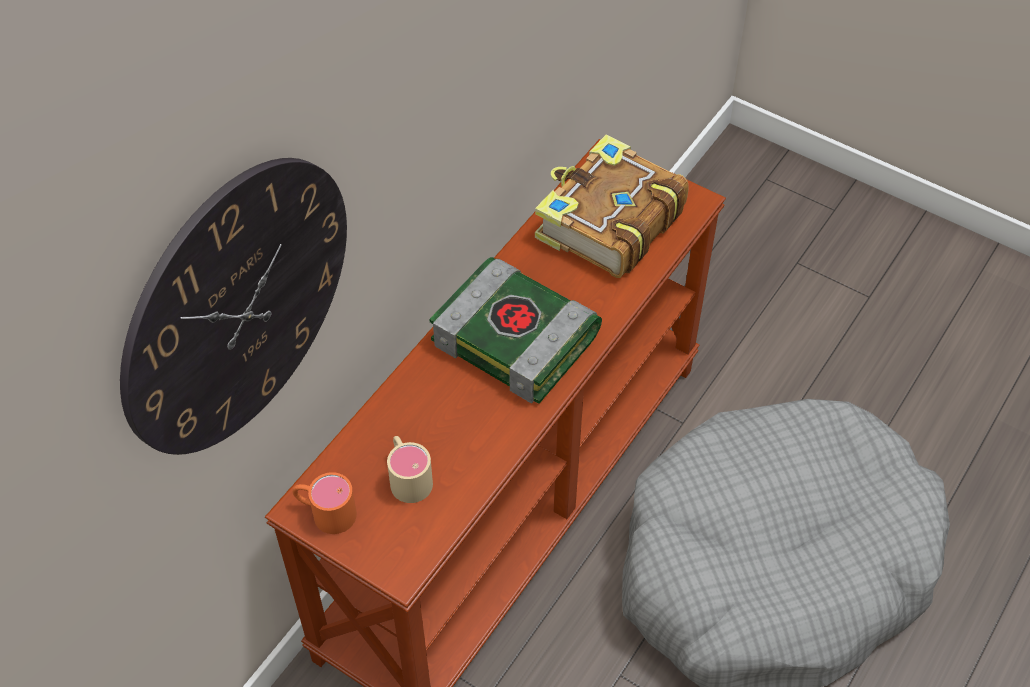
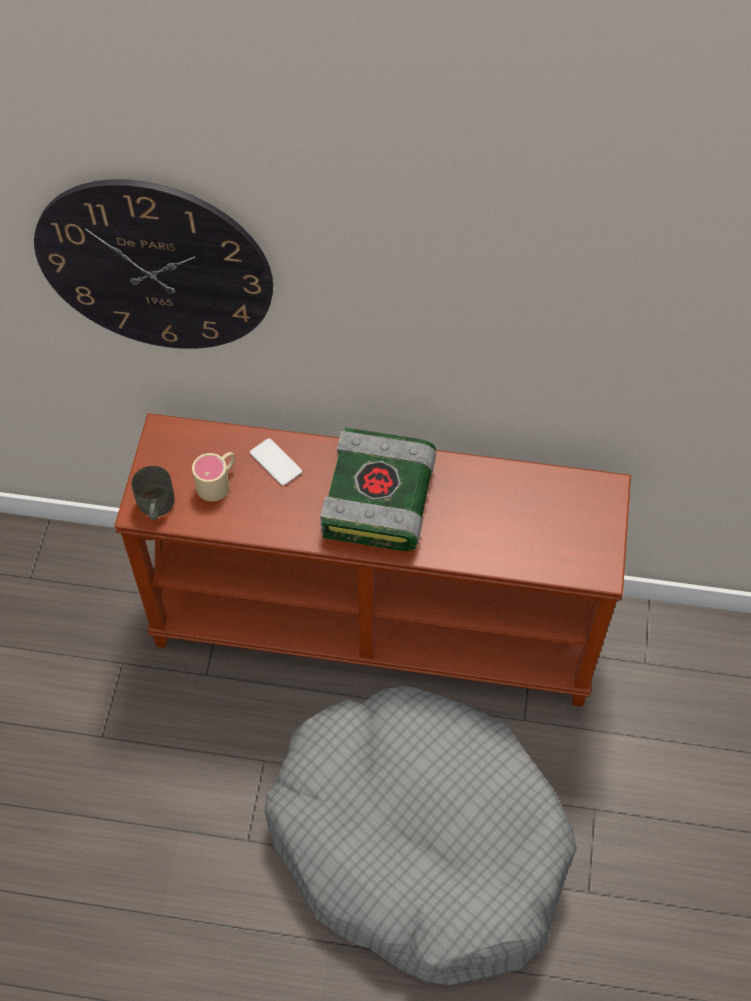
camera: 65 degrees right, 5 degrees up
(325, 512) = (166, 445): orange mug -> none
(404, 552) = (155, 506): none -> grey mug
(415, 413) = (276, 462): none -> phone
(607, 223) = (536, 516): book -> none

